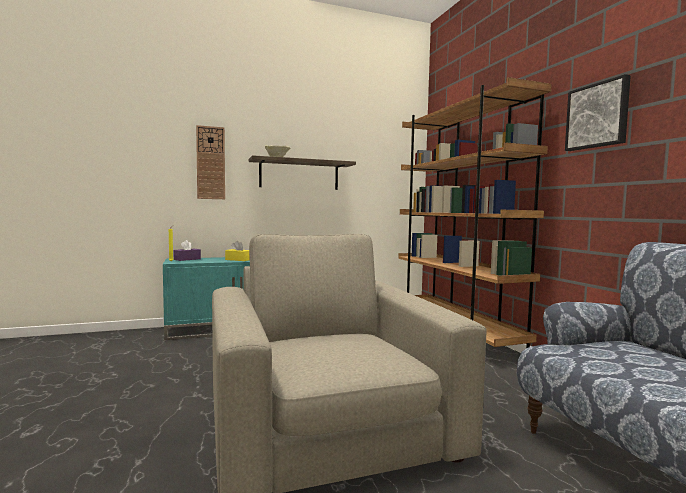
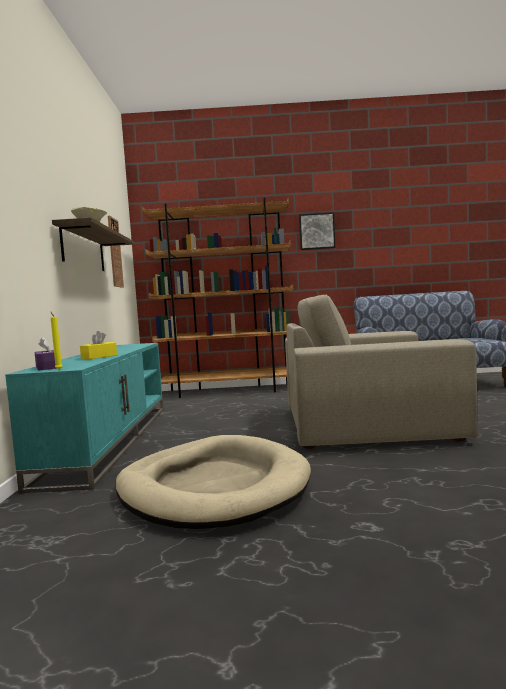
camera: 70 degrees left, 0 degrees up
(149, 369) = (213, 487): none -> beige dog bed
(210, 163) = (24, 217): wall clock -> wall clock (115, 252)

